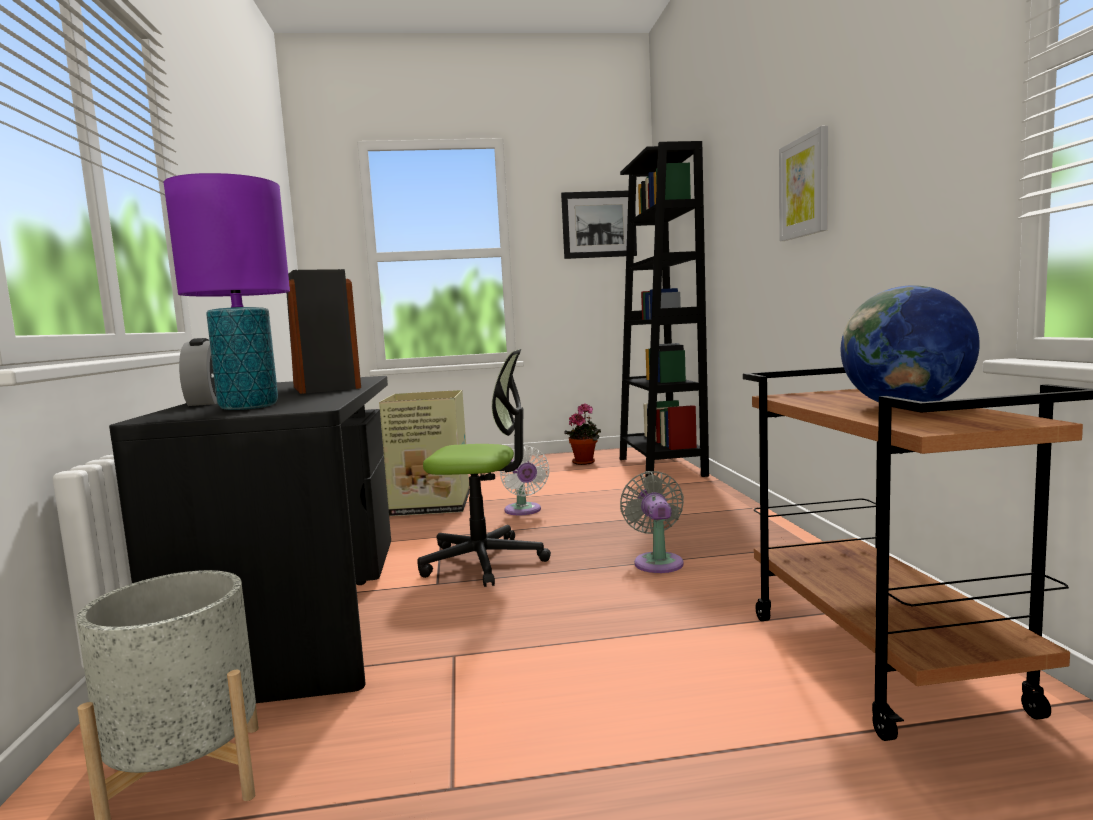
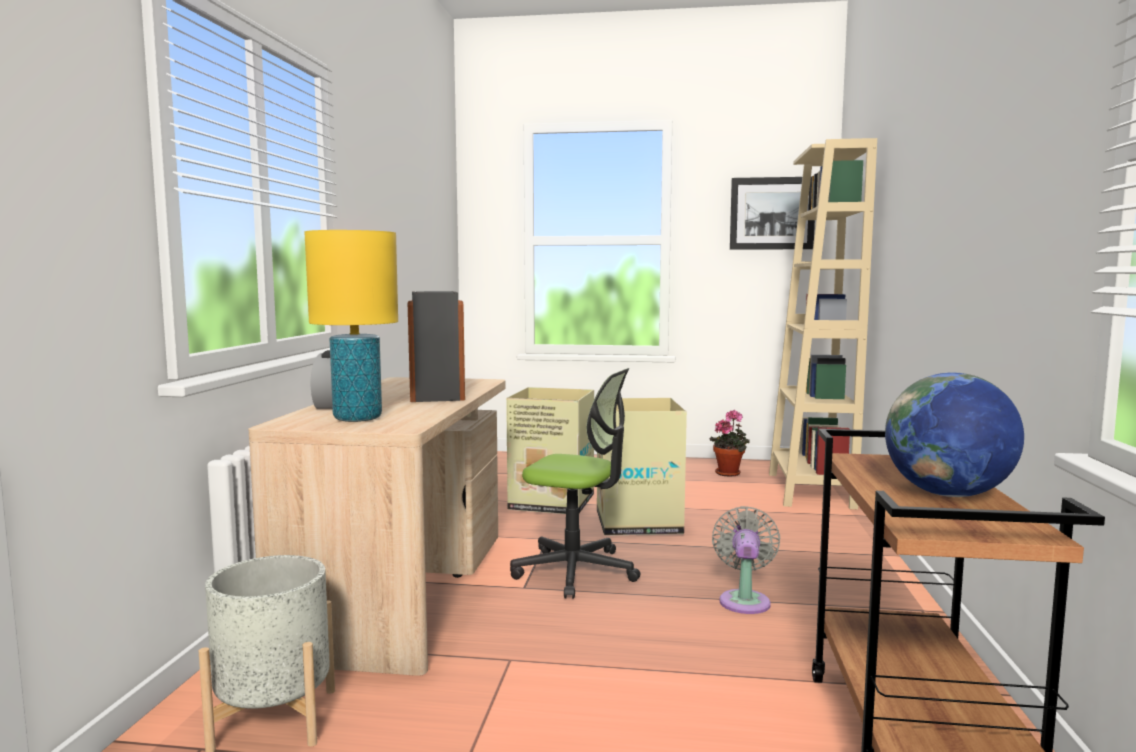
camera: 15 degrees right, 0 degrees up
(248, 407) = (357, 418): purple table lamp -> yellow table lamp
(307, 607) = (405, 591): black desk -> beige desk
(523, 511) = (638, 522): white fan -> cardboard box
(661, 467) = (810, 490): black bookcase -> beige bookcase
(805, 187) = (952, 217): picture -> none

